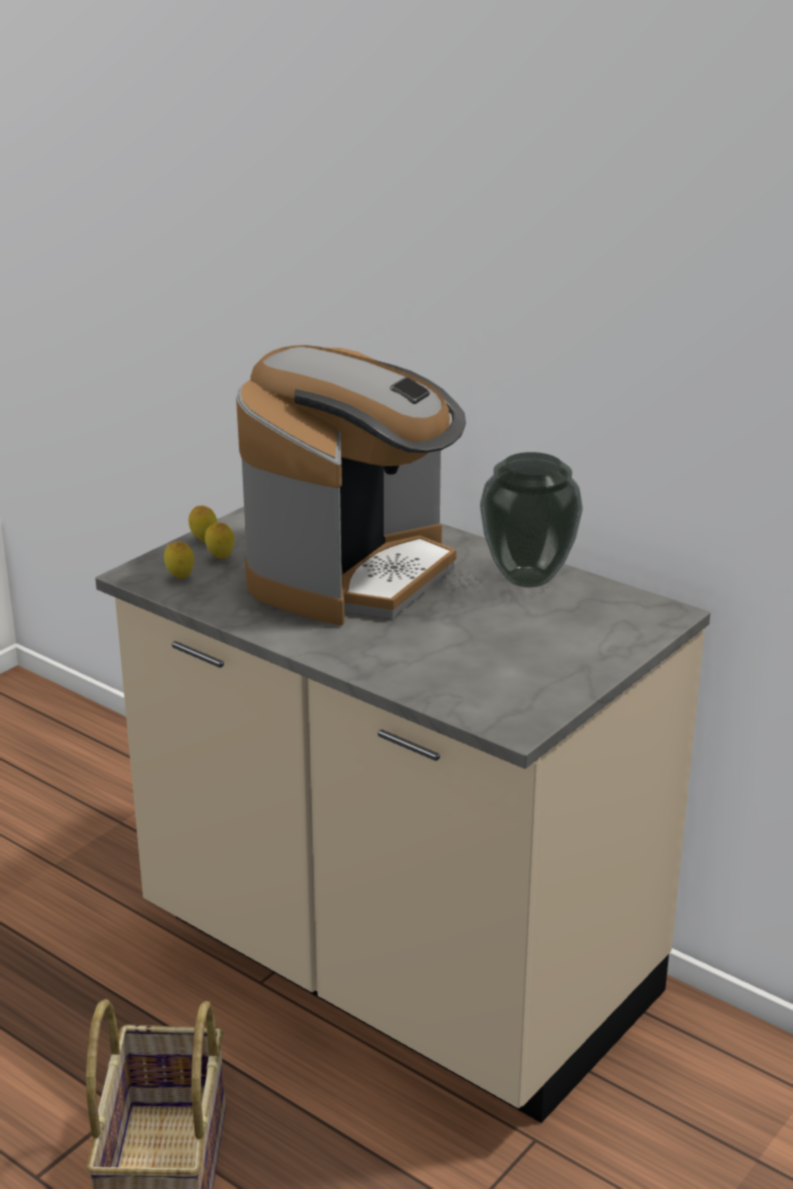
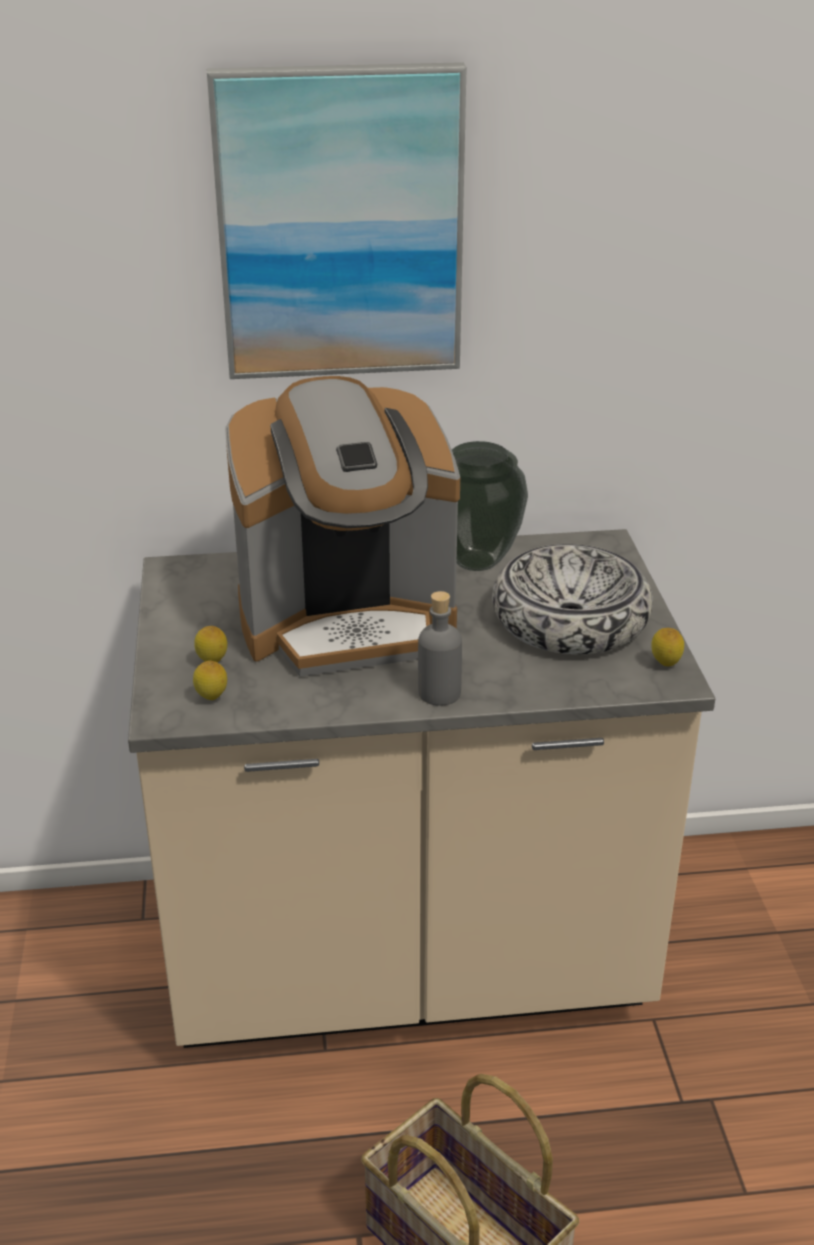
camera: 45 degrees left, 5 degrees up
(204, 541) = (167, 655): lemon -> lemon (665, 665)
(325, 646) = (439, 693): none -> grey bottle
(353, 574) = (347, 622): coffee machine -> coffee machine turned 90 degrees clockwise
(473, 209) = (340, 224): none -> picture
(518, 649) = (569, 620): none -> bowl

